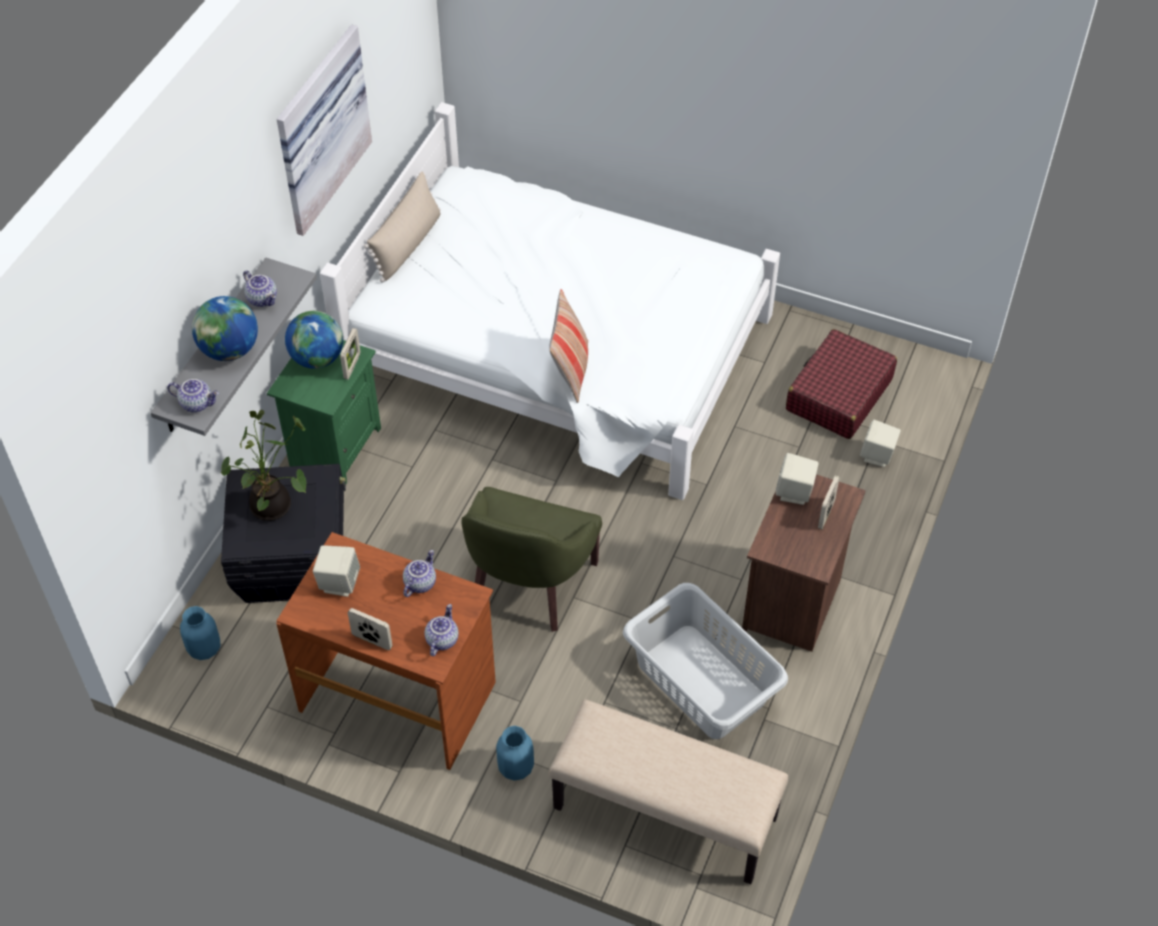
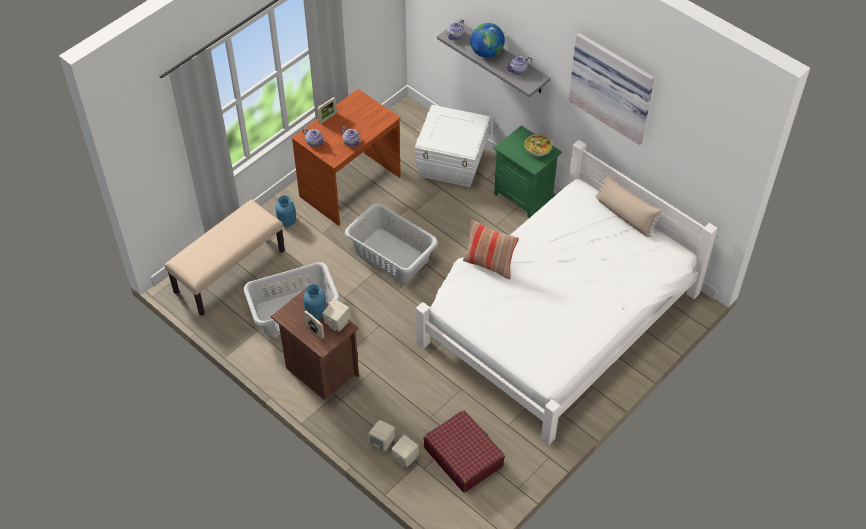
camera: 110 degrees right, 0 degrees up
(204, 648) = (415, 122): blue vase -> blue vase (316, 312)
(274, 507) = (456, 128): potted plant -> none
(294, 561) = (452, 164): black storage box -> white storage box
(317, 358) = (538, 149): globe -> bowl
(339, 582) = (368, 113): beige speaker -> beige speaker (382, 442)
(352, 366) = (525, 162): picture frame -> none
(527, 585) = (392, 255): green armchair -> grey laundry basket

